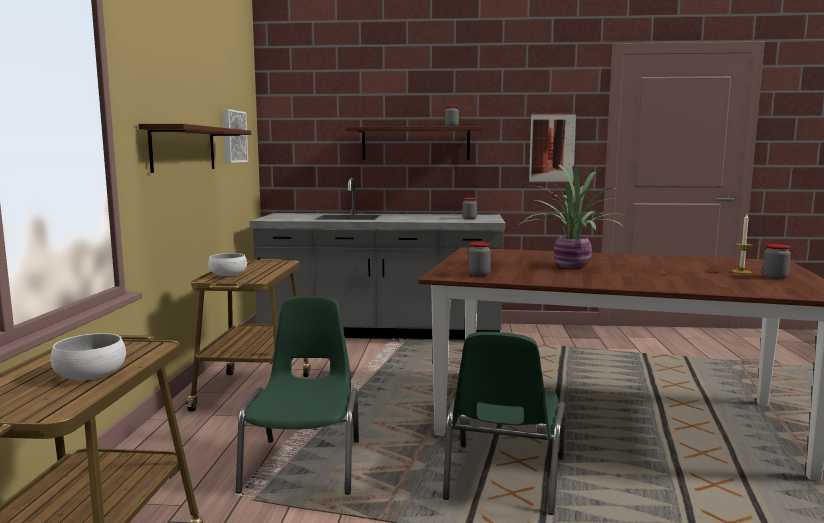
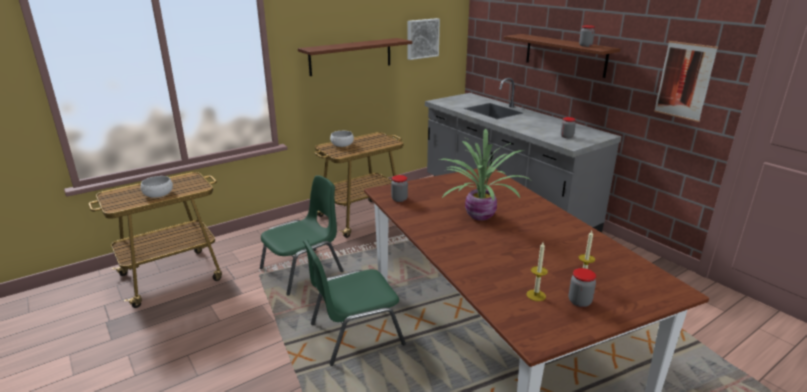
camera: 50 degrees right, 15 degrees up
(753, 282) = (536, 295): none -> candle

